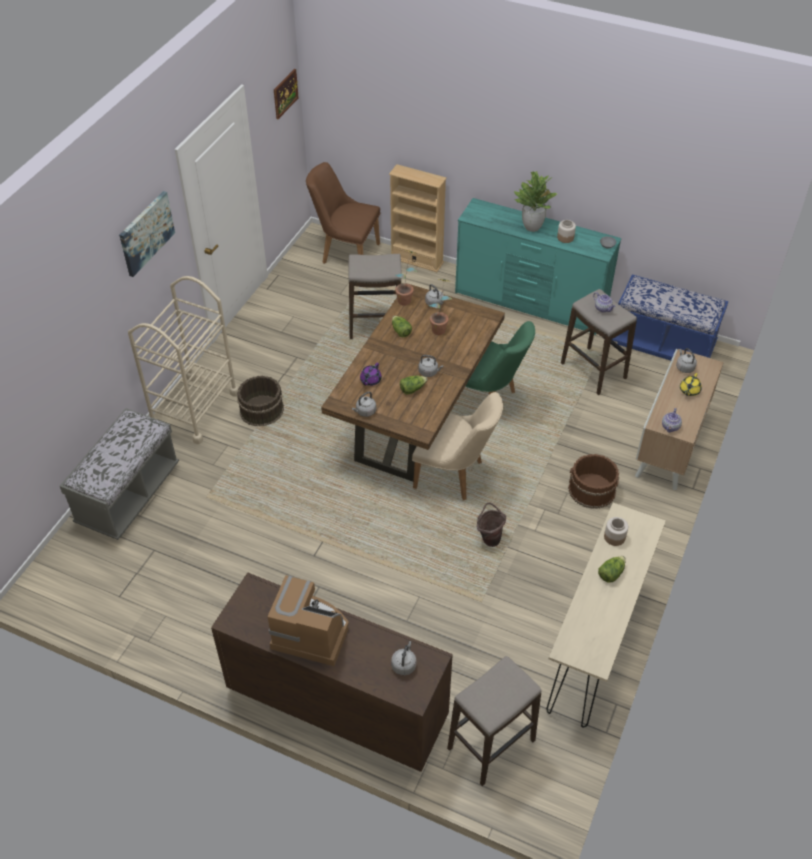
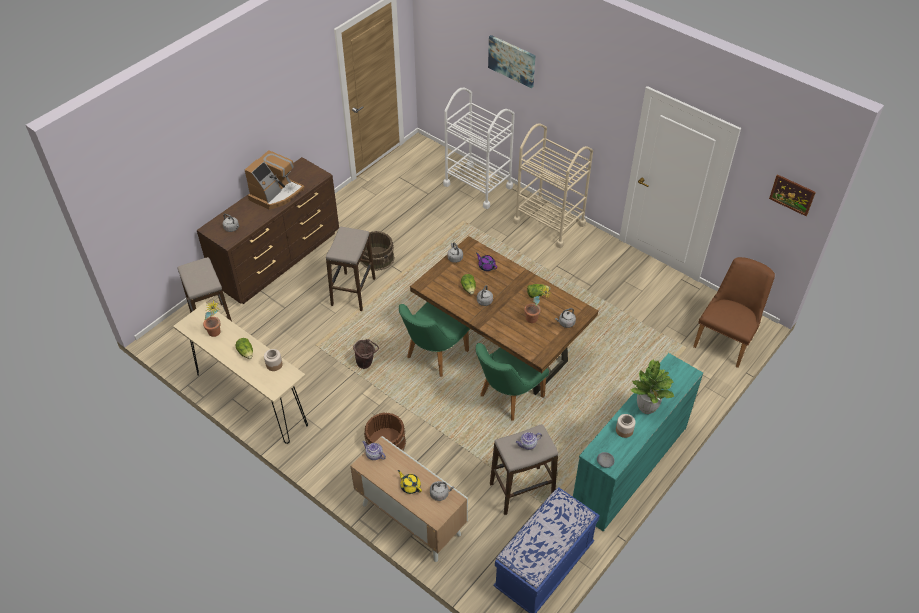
camera: 105 degrees right, 0 degrees up
(128, 495) = (478, 186): grey bench -> white cart
(146, 233) = (594, 100): picture -> picture (512, 60)
(261, 410) = (537, 258): brown bucket -> brown bucket (377, 258)
(376, 326) = (618, 342): stool -> stool (353, 292)
(406, 298) = (577, 306): potted plant -> potted plant (216, 334)
(417, 260) = (708, 391): beige bookcase -> none
(455, 476) = (433, 357): beige chair -> green chair

